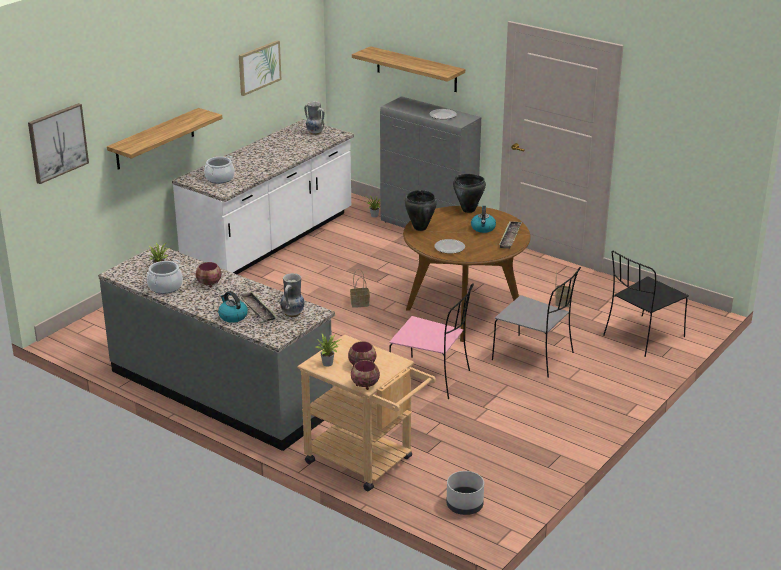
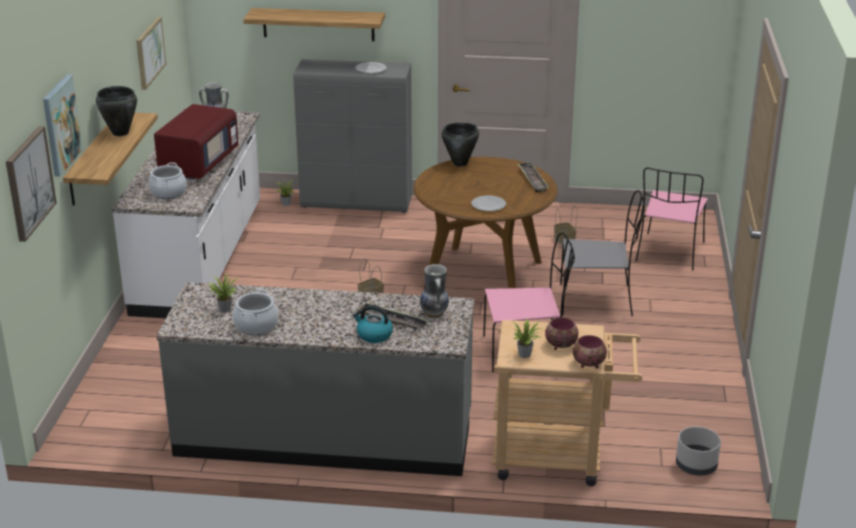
camera: 30 degrees left, 0 degrees up
(110, 106) = (60, 125): none -> picture
(209, 284) = (303, 308): bowl -> none
(264, 163) = (198, 164): none -> red microwave
(420, 228) = (434, 193): black cooking pot -> black cooking pot (120, 133)
(483, 228) = (497, 178): kettle -> none
(642, 337) = (669, 253): black chair -> pink chair

